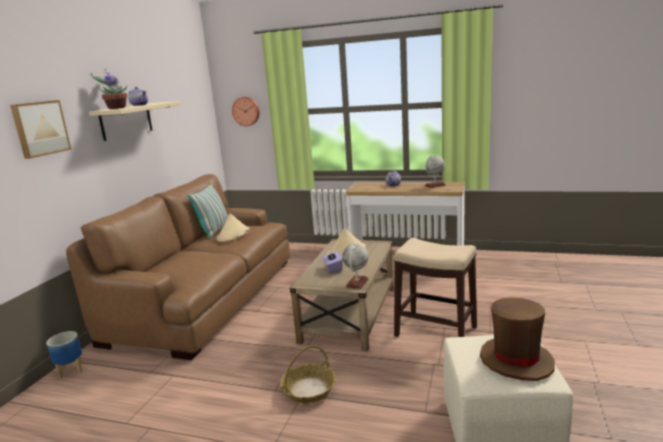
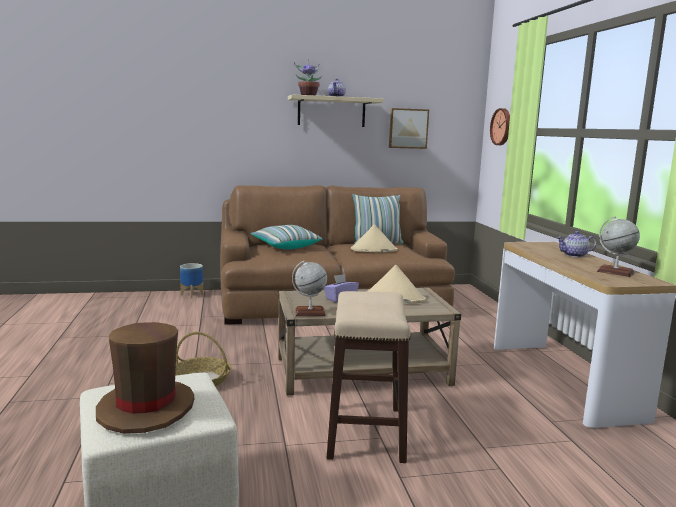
camera: 60 degrees right, 5 degrees down
(40, 128) = (233, 102): picture -> picture (408, 128)
(173, 264) = (285, 246): none -> pillow

